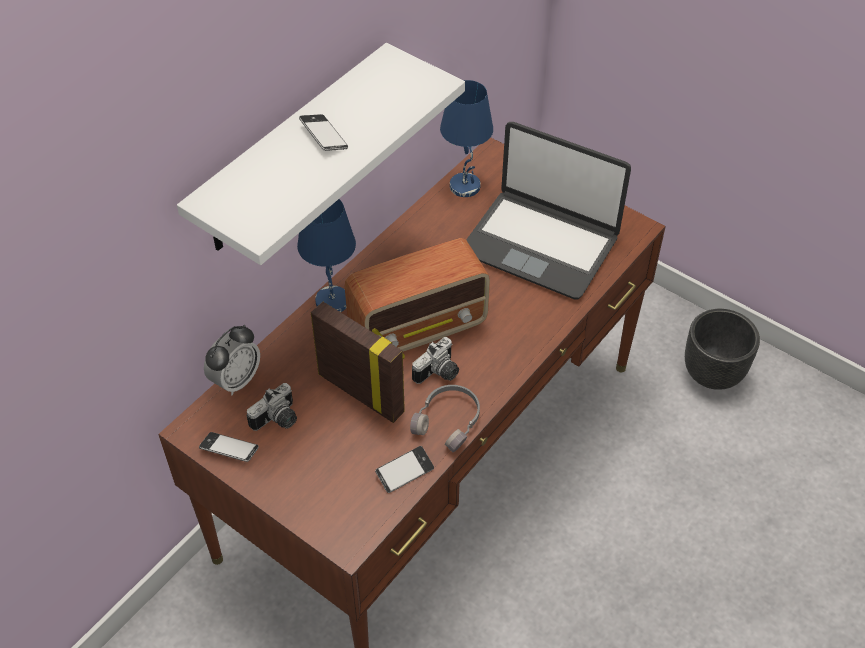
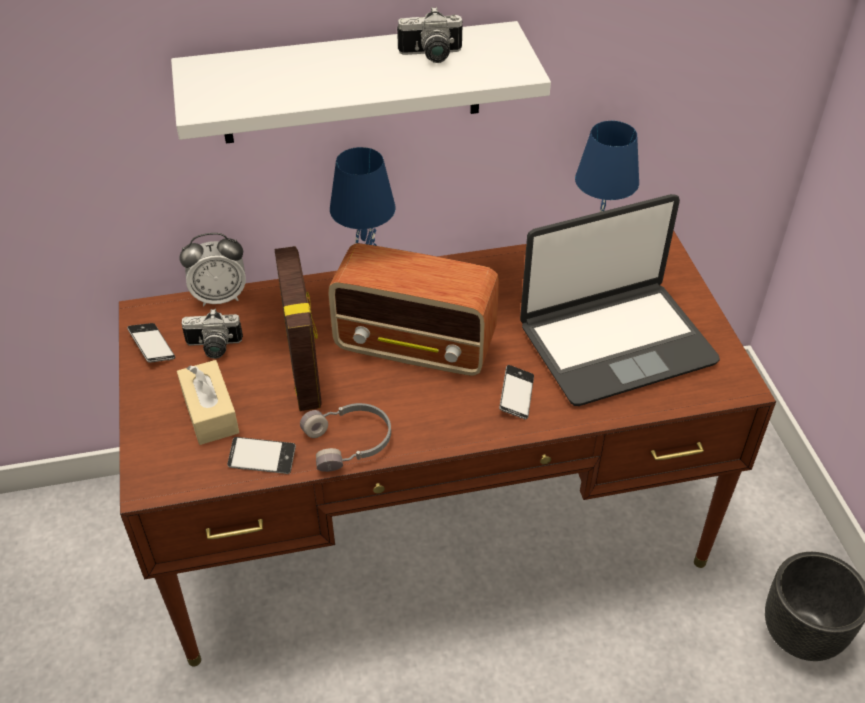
camera: 40 degrees right, 5 degrees down
(323, 136) = (357, 65): phone -> phone (516, 395)
(331, 466) = (210, 412): none -> beige tissue box
(439, 373) = (388, 396): camera -> camera (431, 56)
(540, 244) = (615, 343): laptop -> laptop turned 90 degrees counterclockwise

